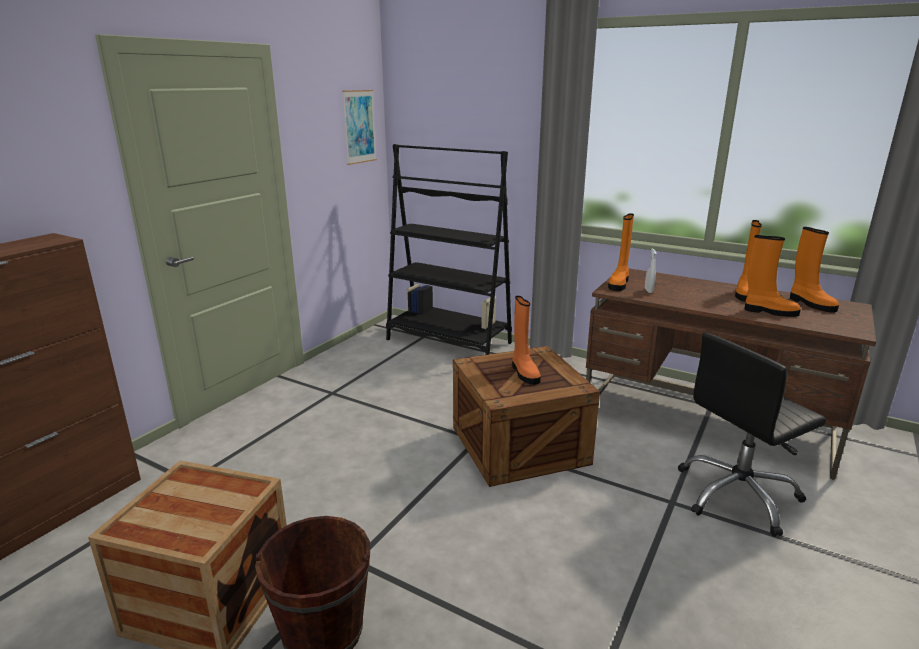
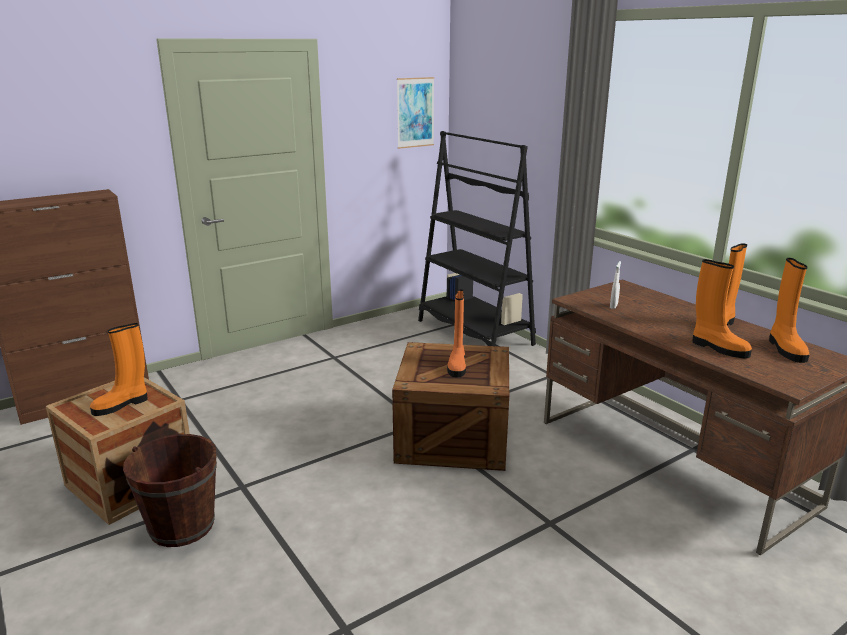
camera: 25 degrees right, 0 degrees up
(619, 284) = (592, 295): orange boot -> orange boot (122, 405)
(738, 495) = (627, 537): black office chair -> none

